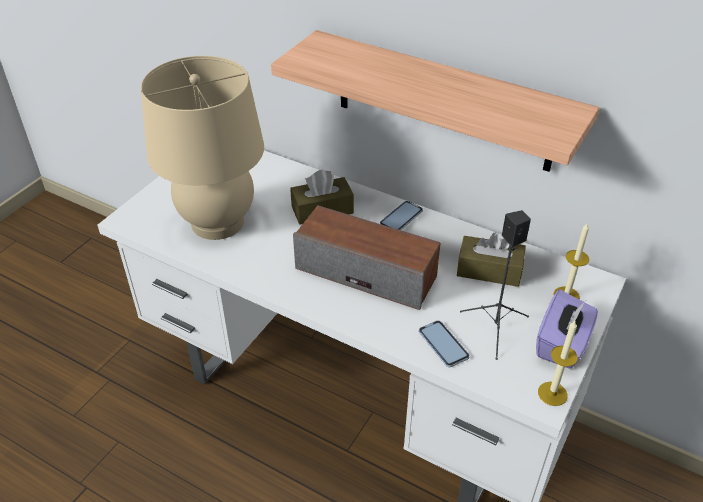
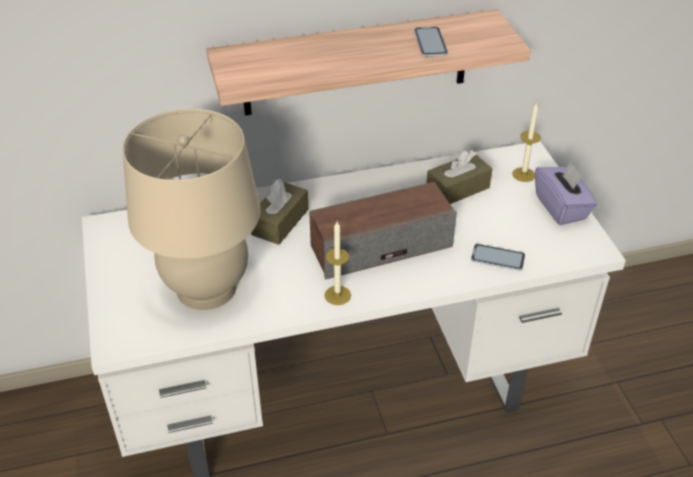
camera: 45 degrees left, 0 degrees up
(401, 218) = (348, 190): phone -> phone (430, 43)
(495, 329) = (513, 225): black speaker -> none
(552, 393) = (595, 241): candle -> candle (337, 295)

